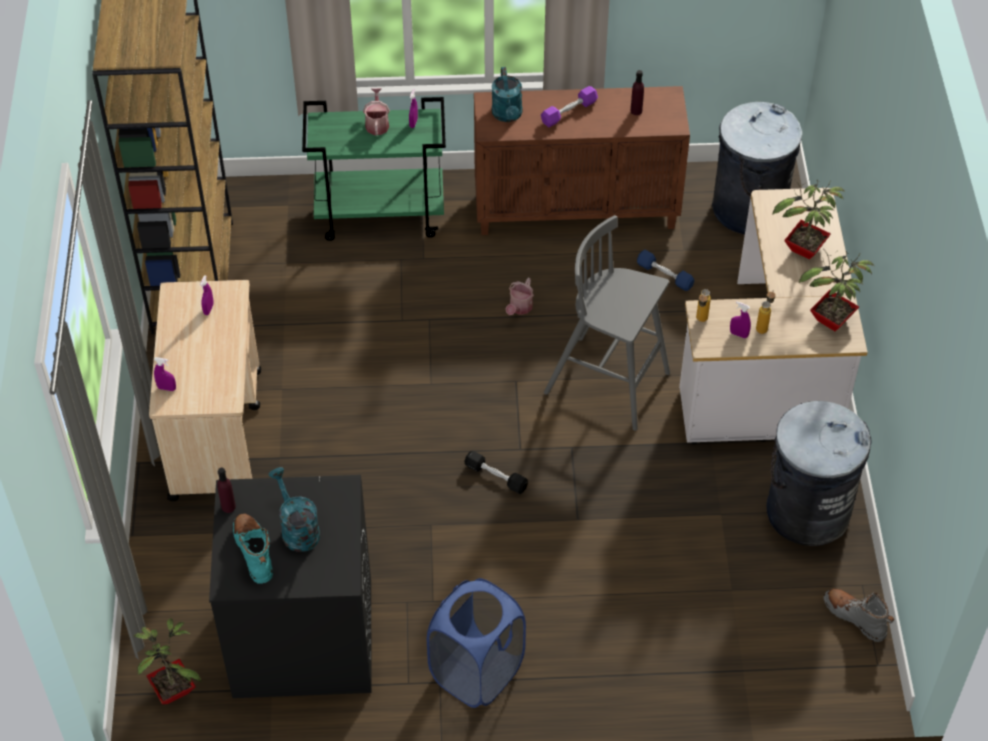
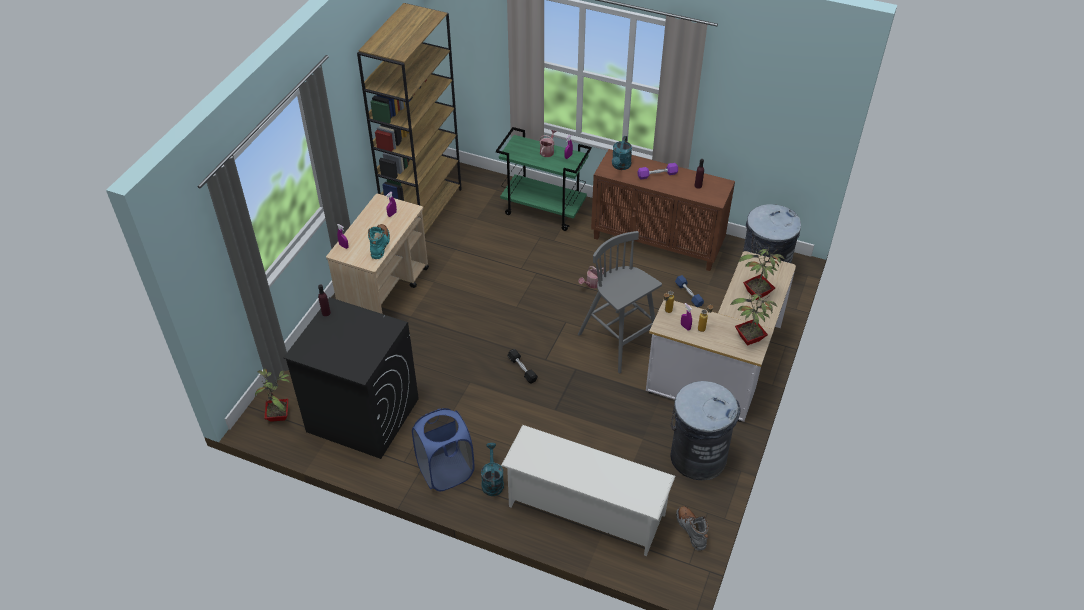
camera: 25 degrees right, 5 degrees down
(254, 552) = (323, 341): turquoise boot -> turquoise boot (380, 244)
(297, 529) = (354, 337): turquoise watering can -> turquoise watering can (492, 481)
(702, 648) = (585, 510): none -> white shoe rack

